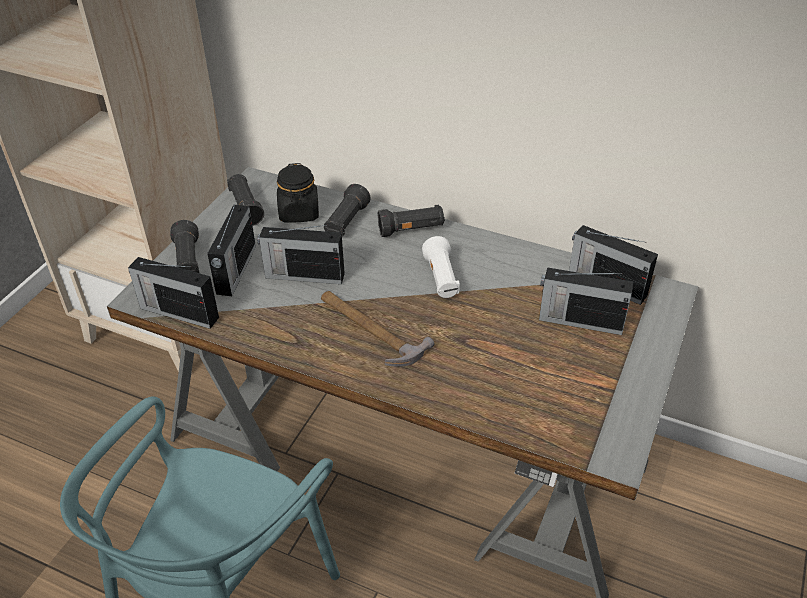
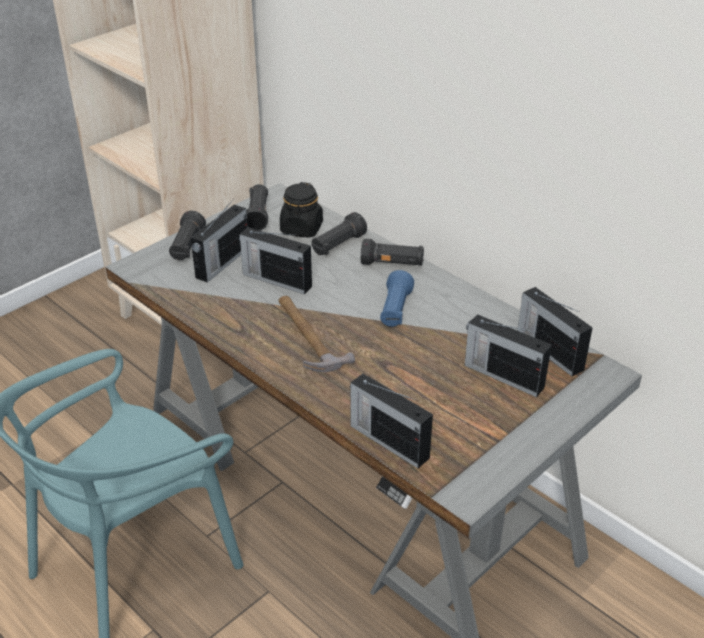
camera: 20 degrees right, 5 degrees down
(178, 312) = (157, 284): radio -> radio (388, 440)
(441, 279) = (395, 310): white flashlight -> blue flashlight

